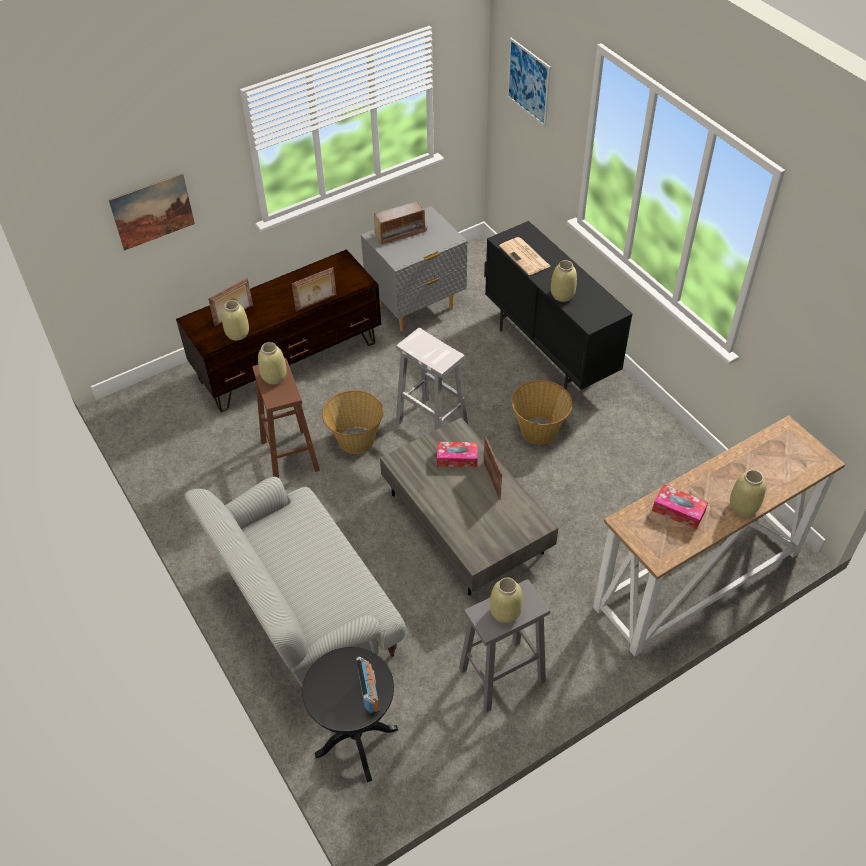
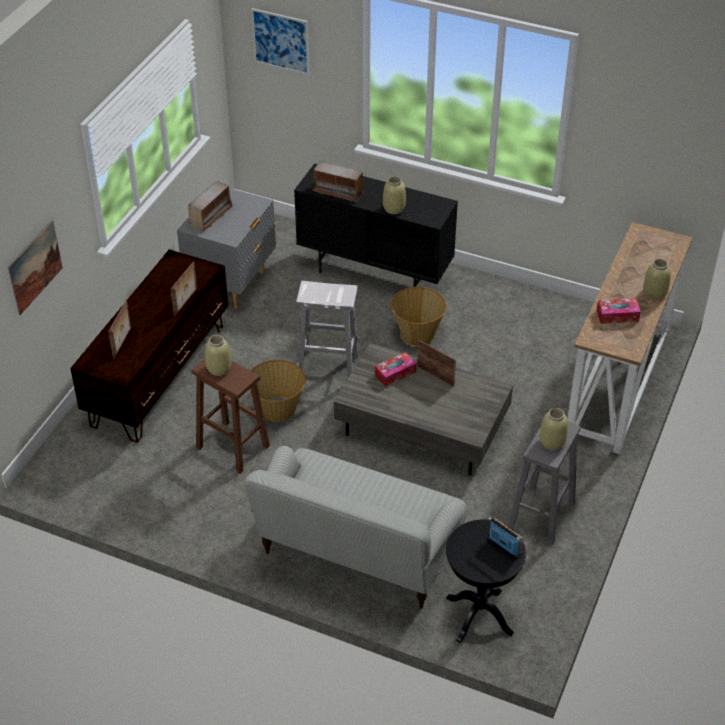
camera: 35 degrees left, 5 degrees down
(237, 334) = (140, 355): beige vase -> none
(525, 257) = (338, 192): newspaper -> radio

